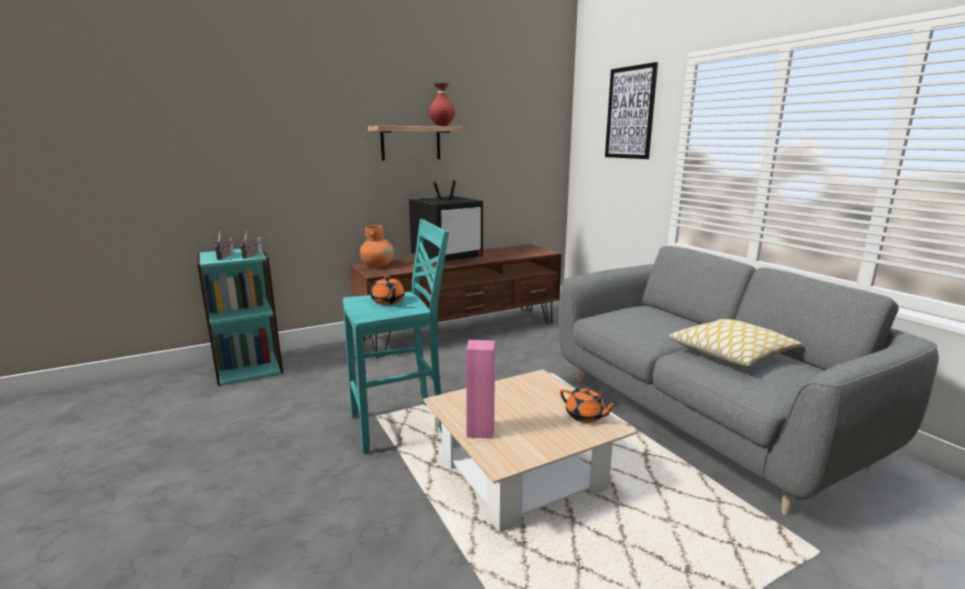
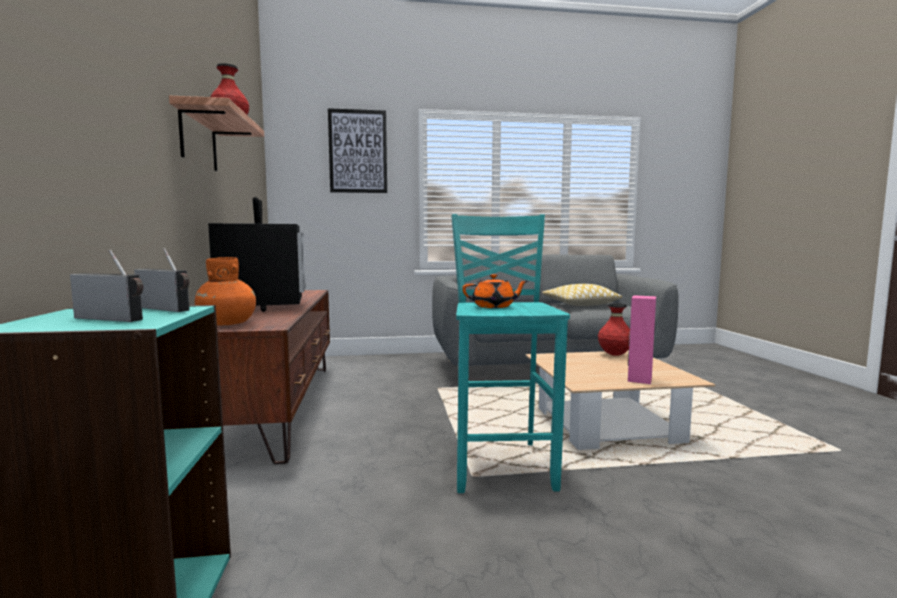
camera: 70 degrees left, 10 degrees down
(585, 416) = (614, 355): orange teapot -> red vase

